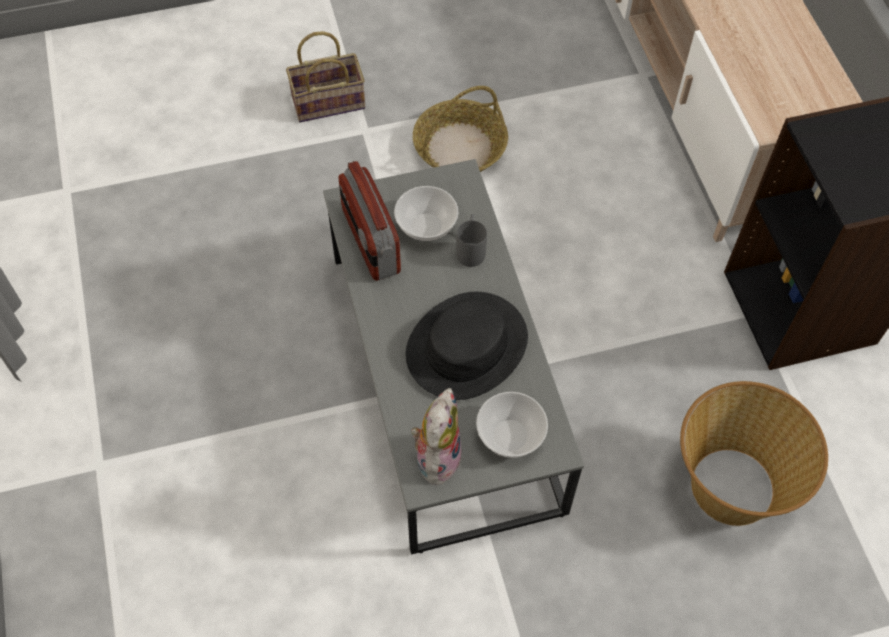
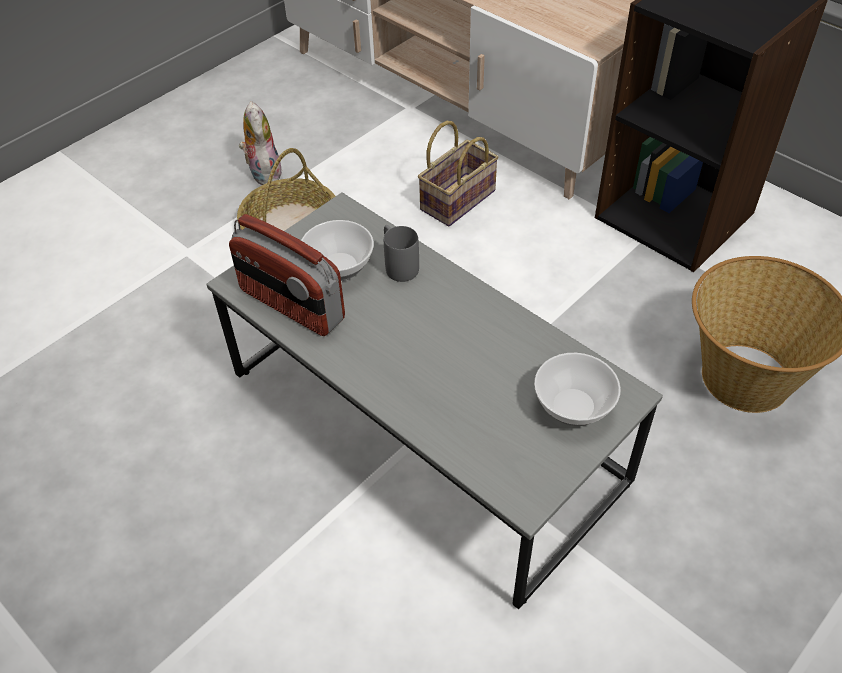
camera: 30 degrees left, 10 degrees down
(330, 101) = (133, 243): basket -> basket (458, 198)
(436, 456) = (518, 465): plush toy -> plush toy (263, 172)
(466, 346) = (463, 349): black hat -> none

